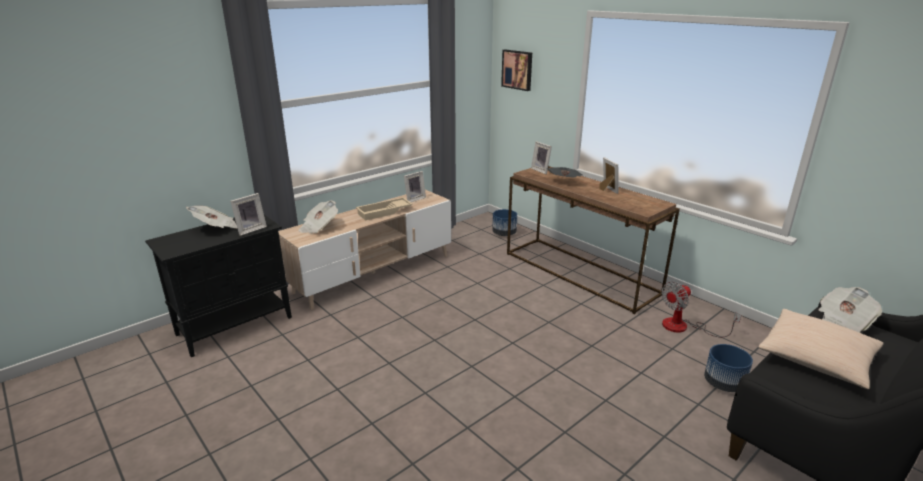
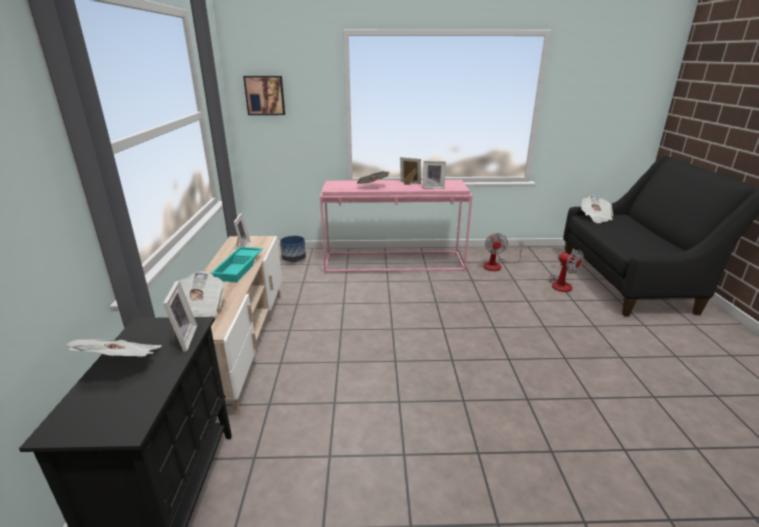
camera: 50 degrees left, 0 degrees up
(384, 212) = (239, 268): beige tray -> turquoise tray
(541, 170) = (337, 184): picture frame -> picture frame (433, 187)
(581, 273) = (394, 262): brown console table -> pink console table
(723, 383) = (561, 284): blue planter -> fan
(816, 358) = (624, 237): beige pillow -> none

